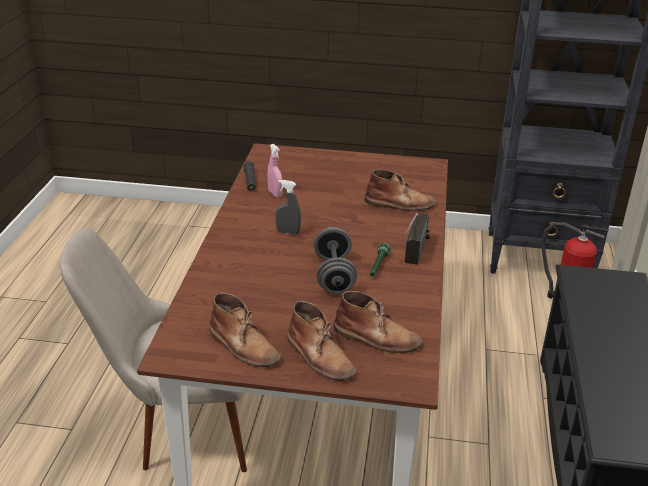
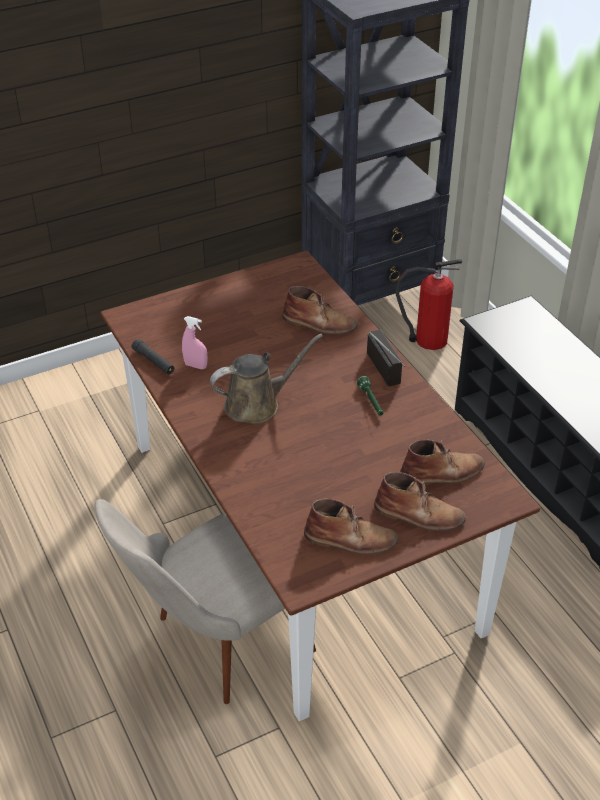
camera: 35 degrees left, 10 degrees up
(288, 232) = (257, 404): grey spray bottle -> brown watering can
(334, 275) = (346, 430): grey dumbbell -> none
(400, 204) = (320, 323): brown boot -> brown boot turned 45 degrees clockwise

